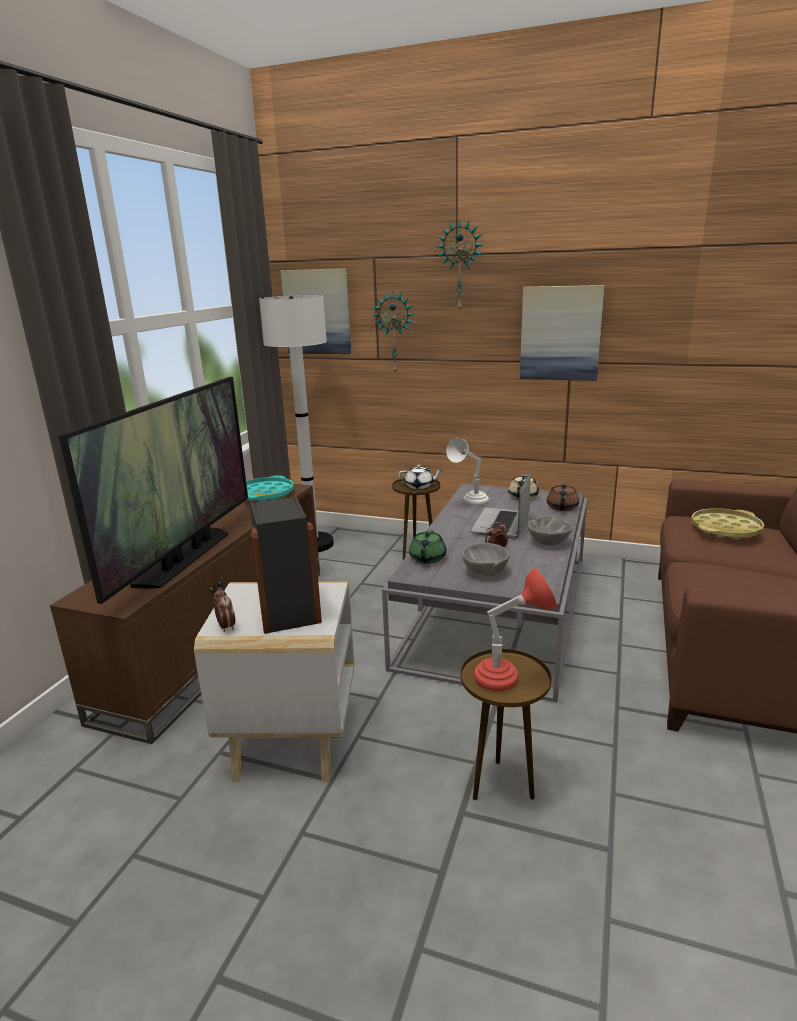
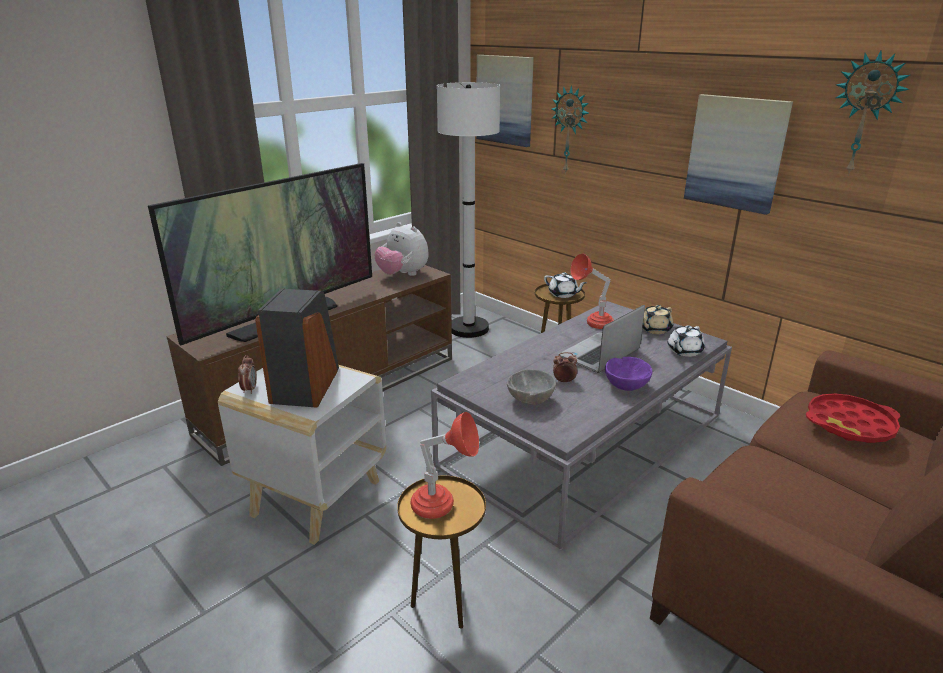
camera: 25 degrees right, 5 degrees up
(265, 494) = (403, 275): turquoise tray -> plush toy
(427, 558) = (492, 372): green teapot -> none
(460, 266) = (639, 64): wall clock -> wall clock (865, 114)
(470, 503) = (592, 324): white table lamp -> red table lamp
(548, 542) = (626, 386): grey bowl -> purple bowl
(562, 507) = (684, 351): brown teapot -> white teapot
(725, 529) = (850, 425): yellow tray -> red tray

